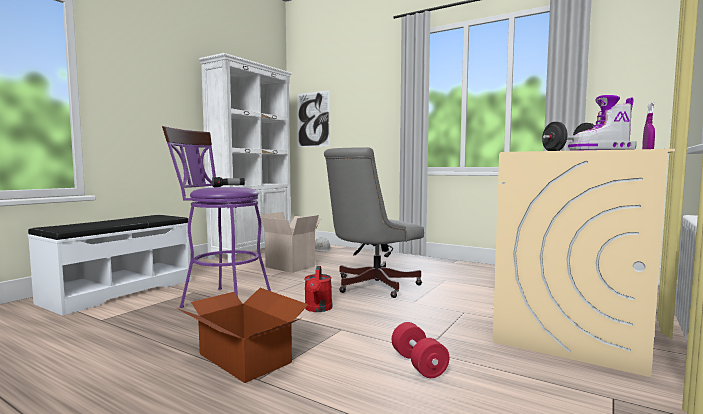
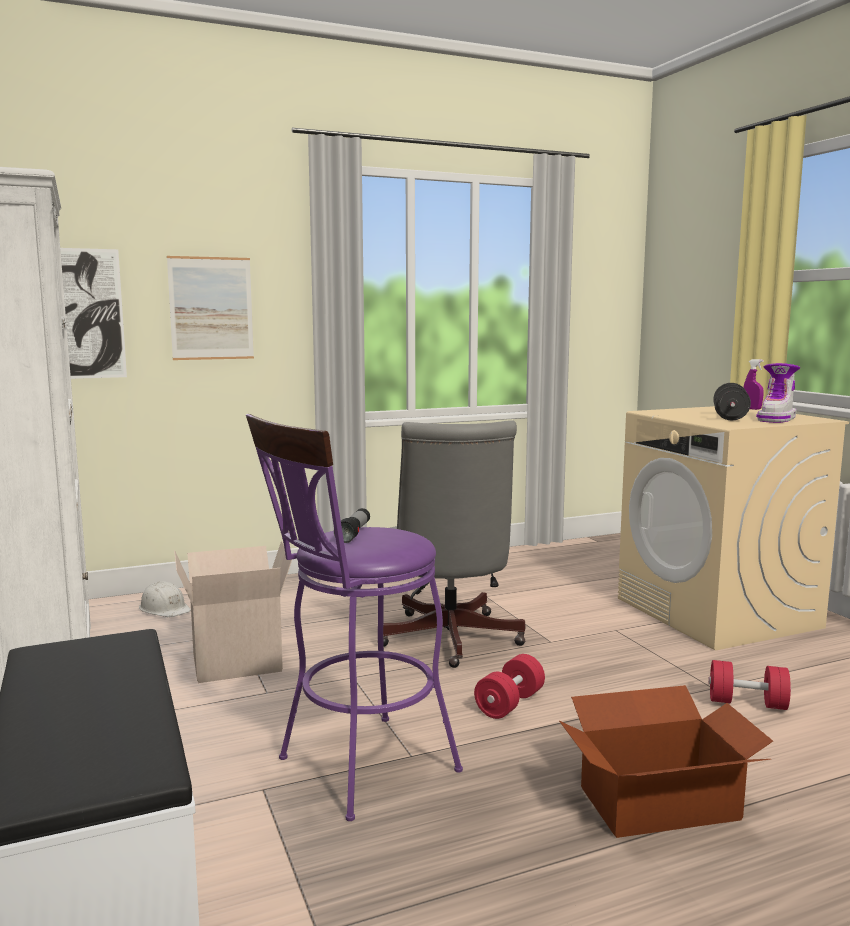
camera: 55 degrees left, 5 degrees up
(318, 309) = (509, 704): red watering can -> red dumbbell
(362, 113) = (211, 308): none -> picture

